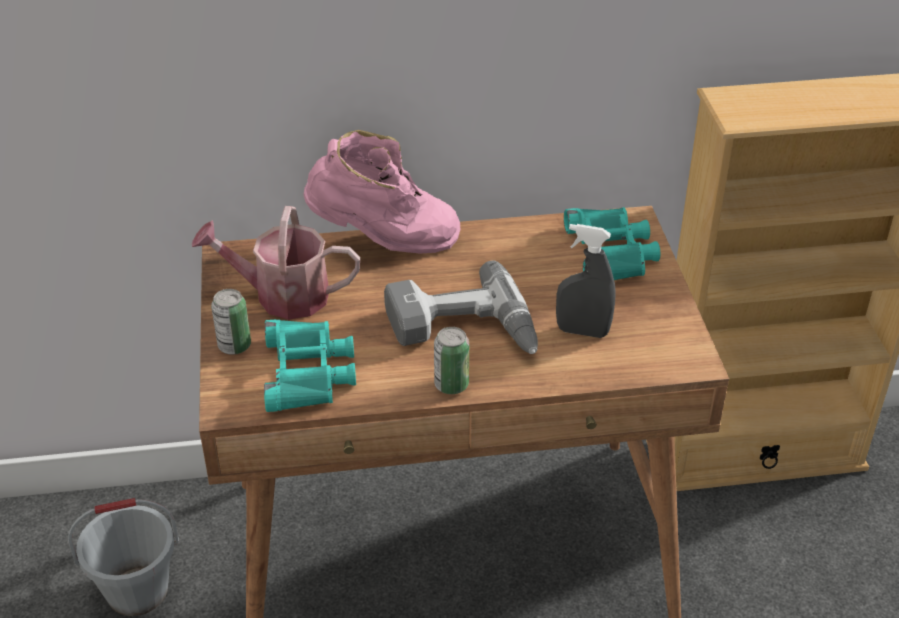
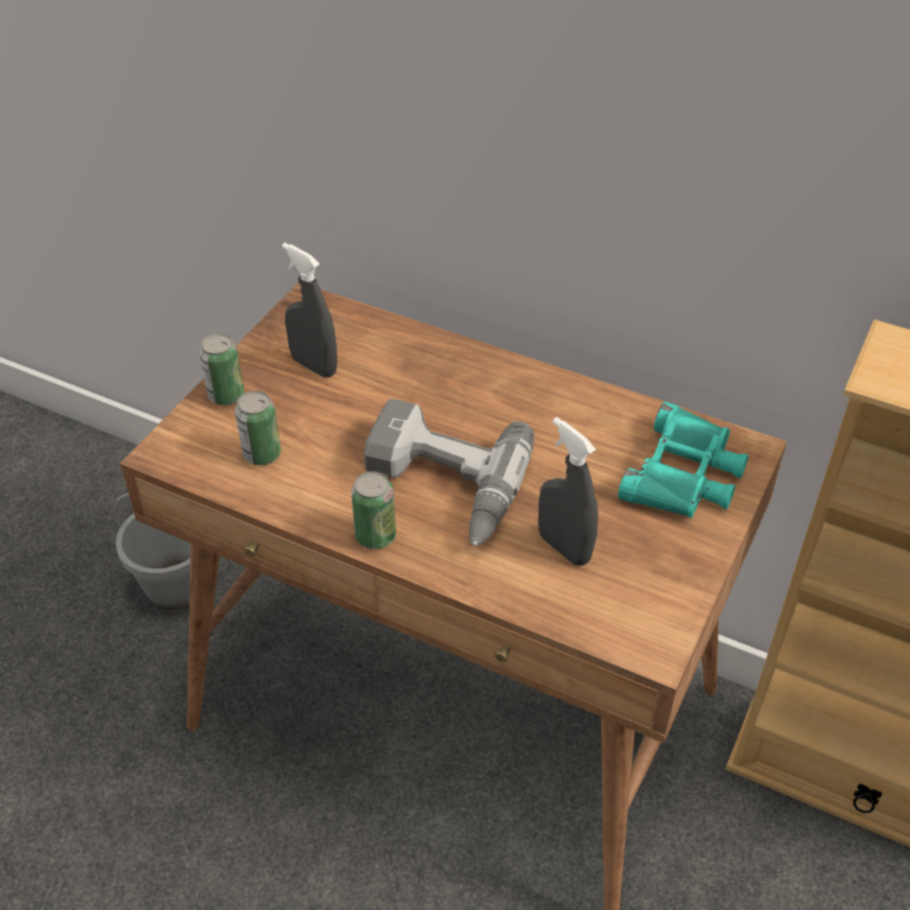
camera: 35 degrees right, 5 degrees up
(282, 296) = (314, 366): watering can -> grey spray bottle
(309, 372) = (262, 454): turquoise binoculars -> can
(383, 241) = (460, 354): pink boot -> none

